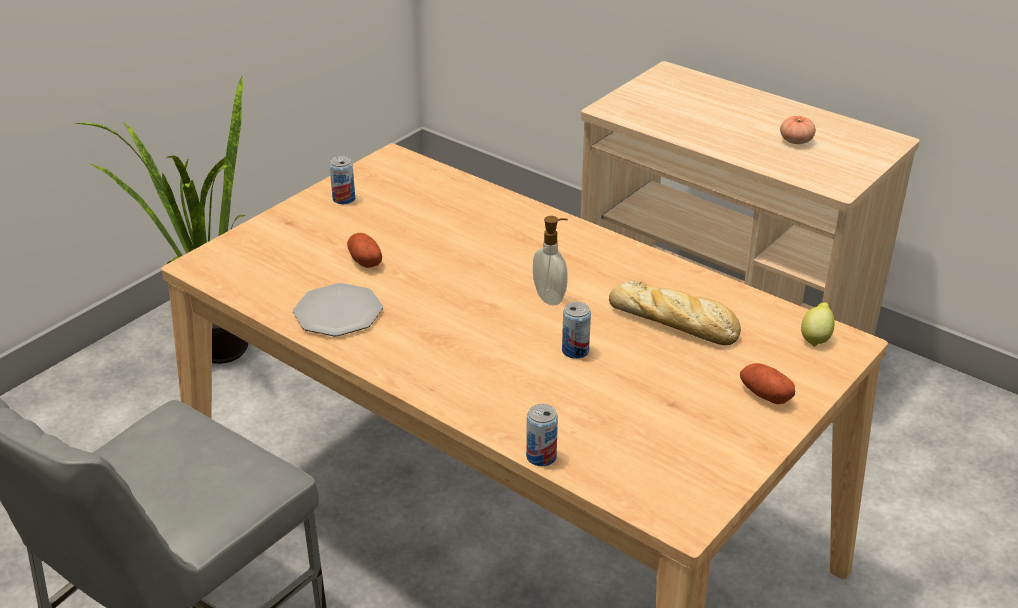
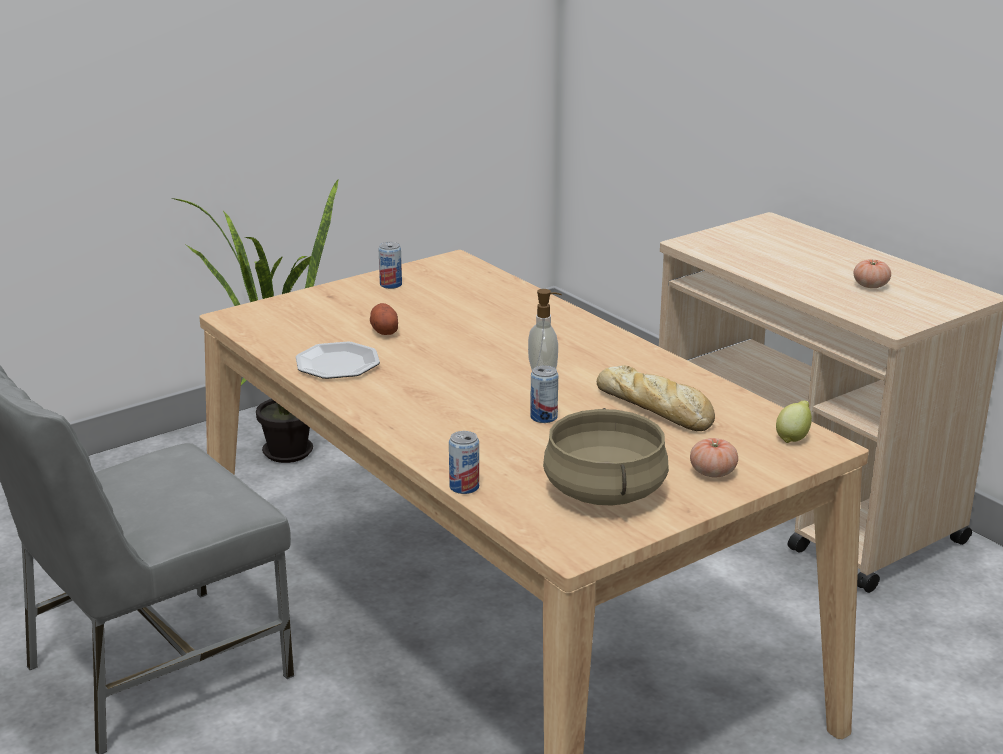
camera: 15 degrees right, 10 degrees down
(679, 437) = (606, 491): none -> beige cooking pot
(765, 394) = (712, 472): potato -> tomato

